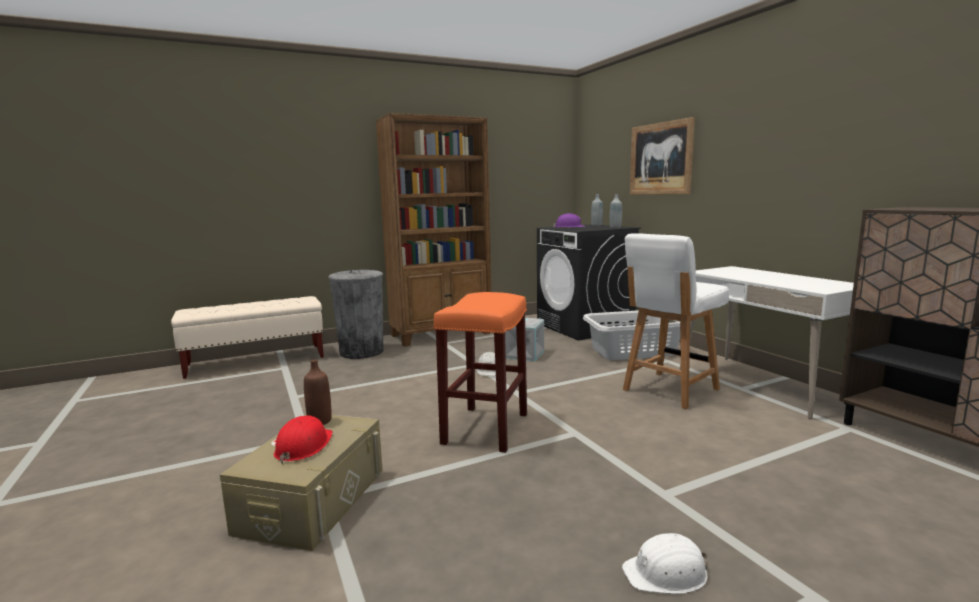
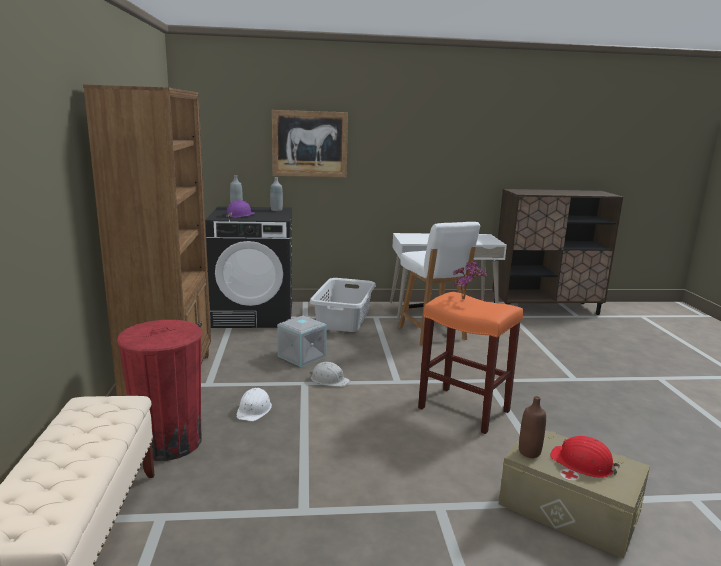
camera: 70 degrees left, 5 degrees up
(362, 352) = (169, 442): grey trash can -> red trash can
(489, 298) = (466, 299): none -> potted plant
(666, 573) = (646, 401): white hard hat -> white hard hat (254, 410)

